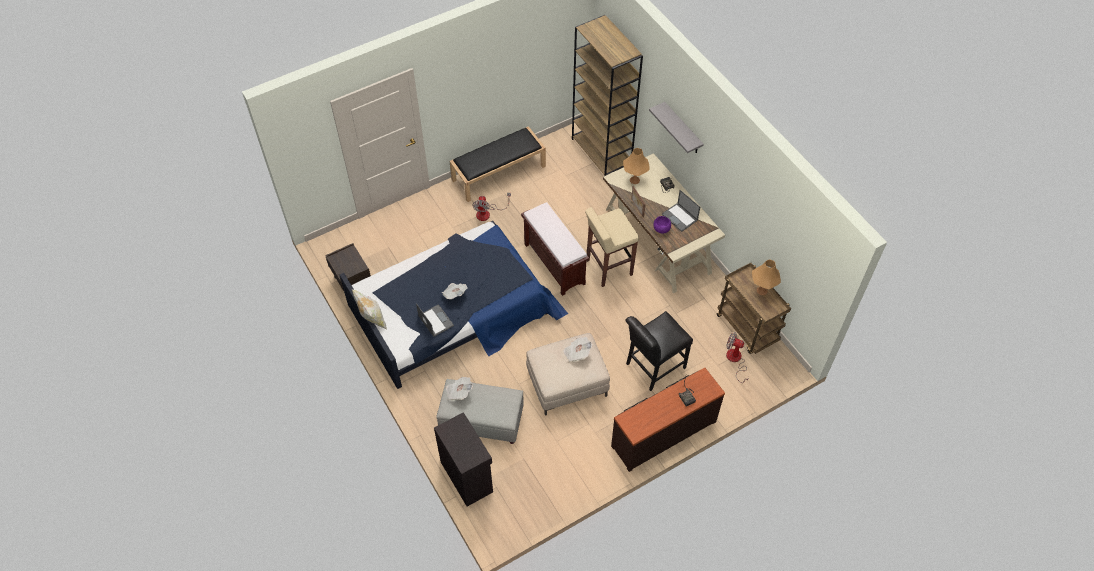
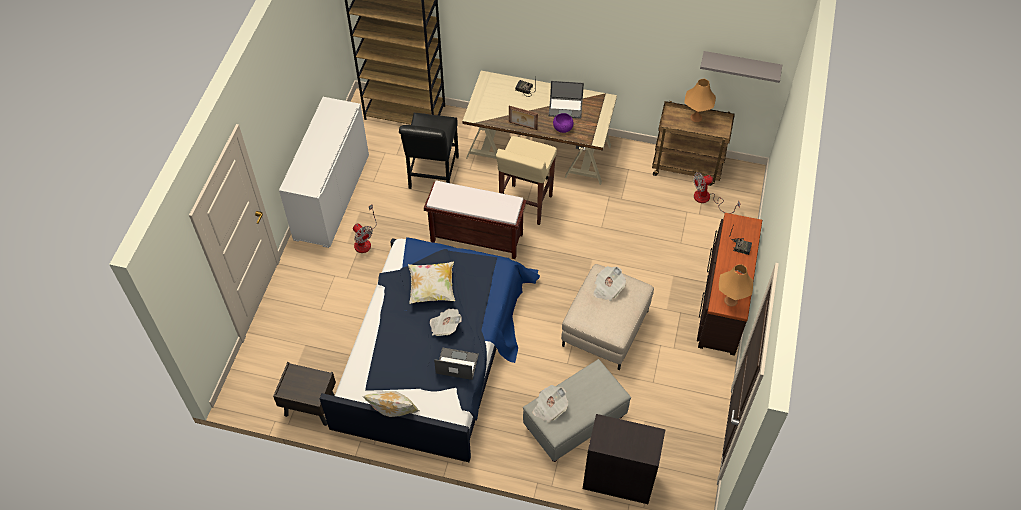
camera: 45 degrees left, 0 degrees up
(473, 266) = (432, 289): none -> pillow
(499, 172) = (332, 197): black bench -> white cabinet
(634, 180) = (492, 104): orange table lamp -> orange table lamp (730, 300)
(652, 367) = (654, 256): black chair -> black chair (432, 175)
(682, 129) = (520, 19): grey shelf -> grey shelf (740, 66)

